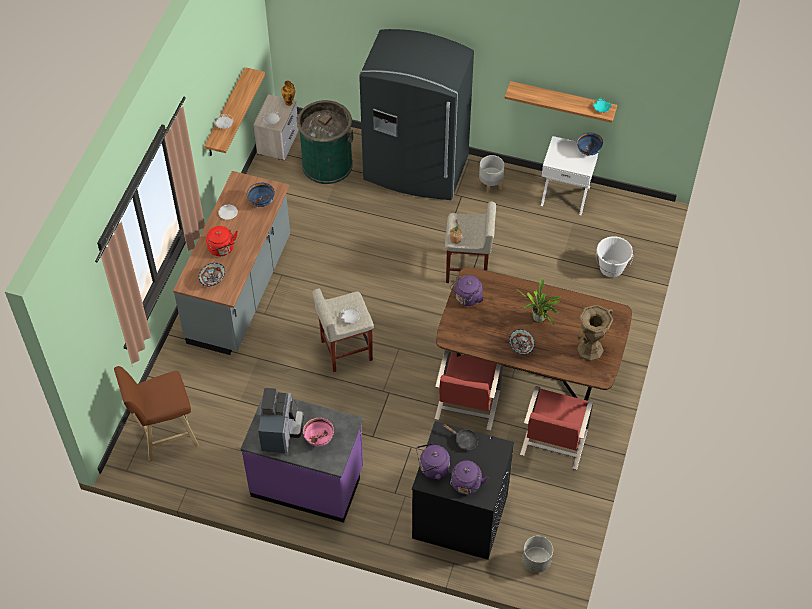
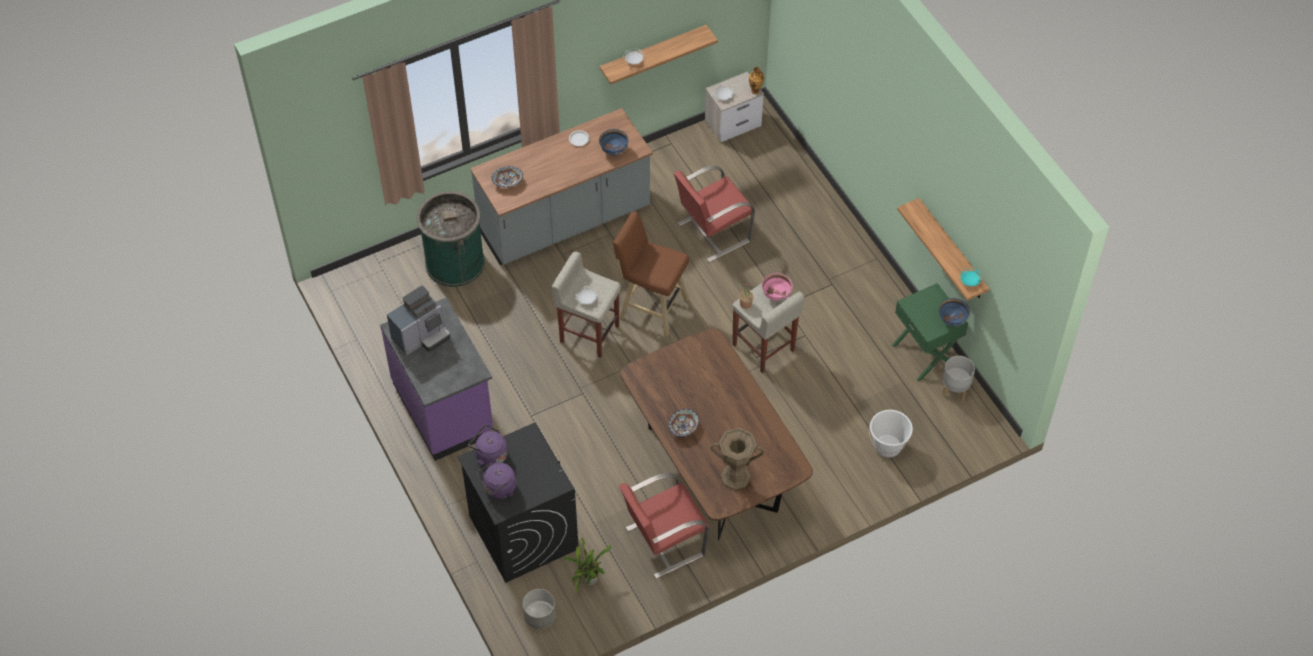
camera: 45 degrees right, 0 degrees up
(164, 434) = (386, 286): brown stool -> brown stool (651, 307)
(222, 249) = (541, 164): red kettle -> none
(319, 439) = (441, 365): pink bowl -> pink bowl (776, 295)
(327, 164) = (751, 172): green trash can -> green trash can (455, 263)
(415, 169) = (820, 232): grey fridge -> none
(464, 440) = (538, 455): black frying pan -> none
(466, 406) = (630, 454): red chair -> red chair (712, 232)
(467, 299) = (687, 355): purple kettle -> none
(490, 186) = (867, 295): grey planter -> grey planter (955, 390)
(539, 319) = (724, 419): potted plant -> potted plant (588, 581)
(565, 195) = (925, 353): white nightstand -> green nightstand

